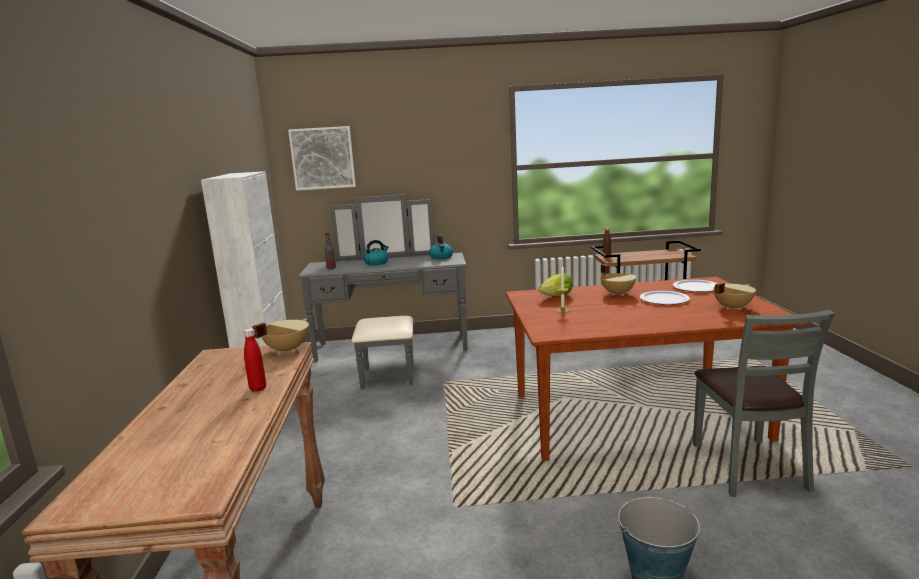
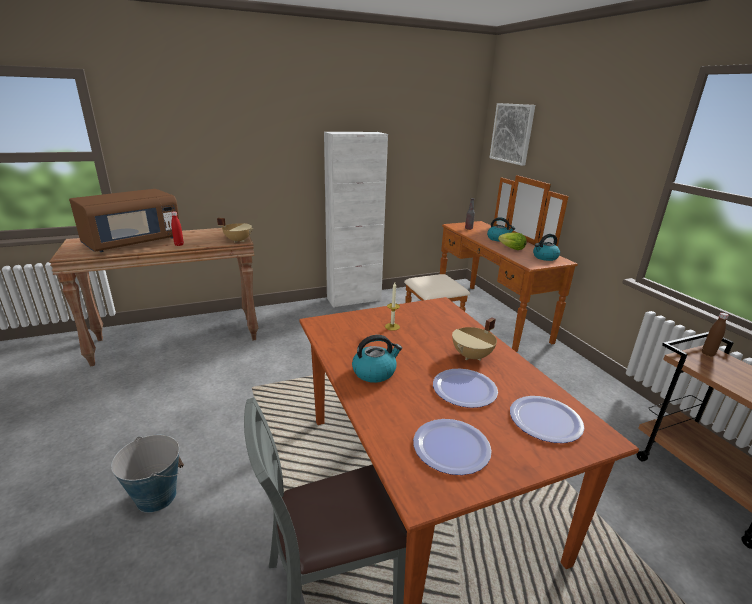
camera: 70 degrees right, 10 degrees up
(192, 431) = (133, 243): none -> brown microwave
(392, 353) = (477, 318): grey dresser -> brown dresser
(557, 296) = (440, 321): lettuce -> lettuce (512, 249)
(642, 319) = (375, 372): none -> kettle
(731, 307) = (451, 447): beige cooking pot -> plate

